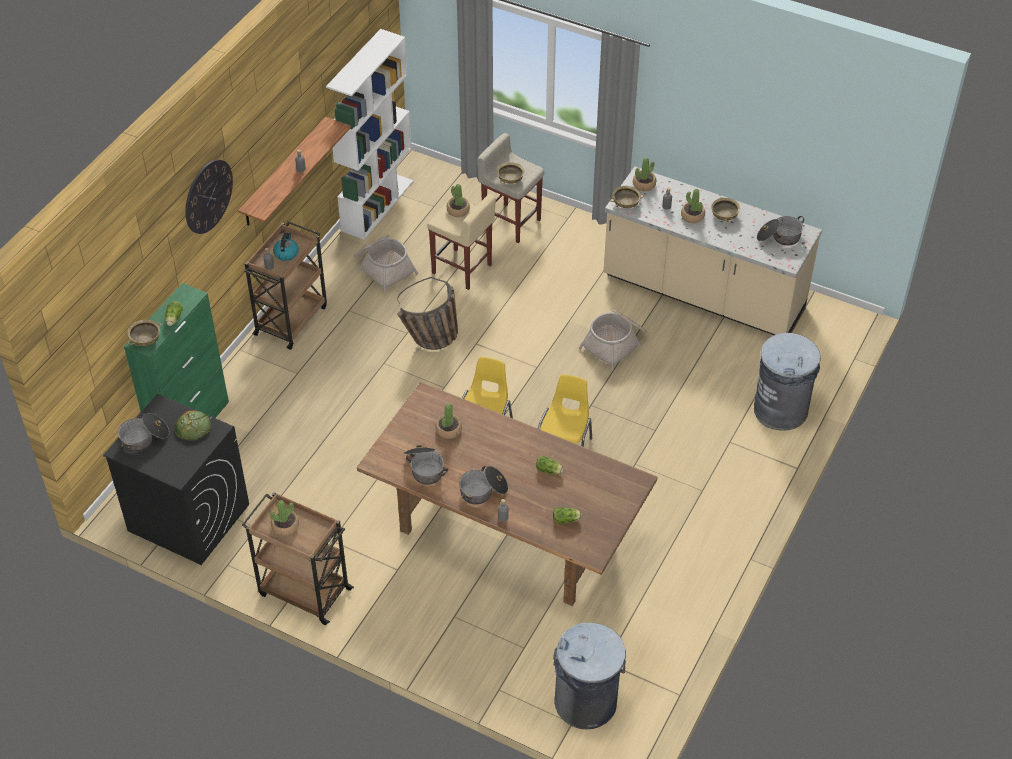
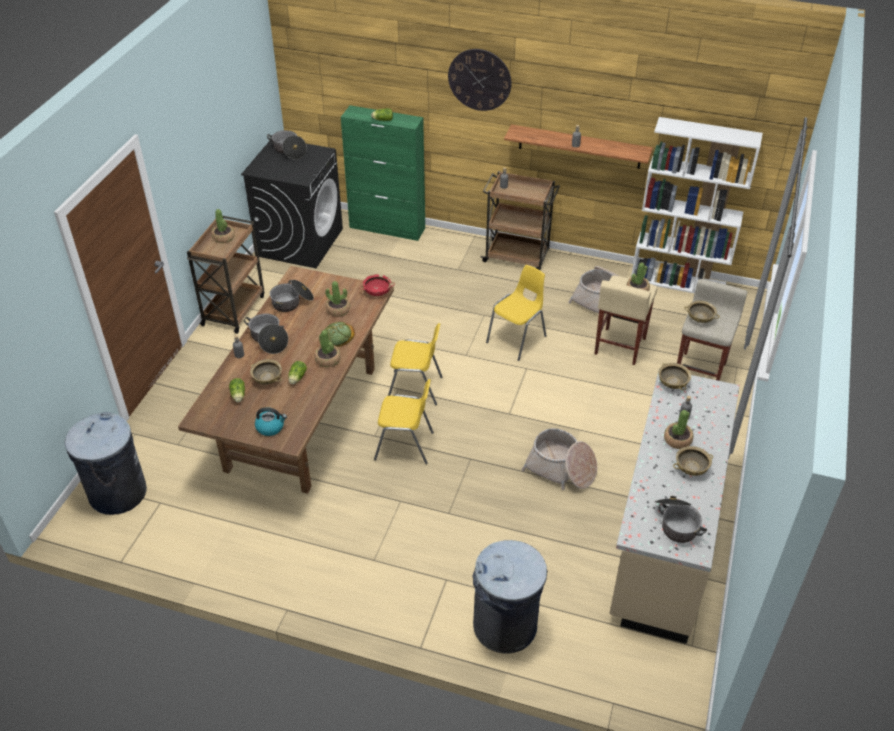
camera: 80 degrees right, 5 degrees down
(146, 339) = (357, 112): beige bowl -> beige bowl (267, 379)
(193, 428) = (302, 169): bread -> bread (337, 336)
(286, 253) = (522, 192): kettle -> kettle (270, 427)
(427, 395) = (377, 292): none -> red bowl
(431, 343) = (517, 339): basket -> yellow chair
(644, 184) = (711, 395): potted plant -> potted plant (328, 360)

